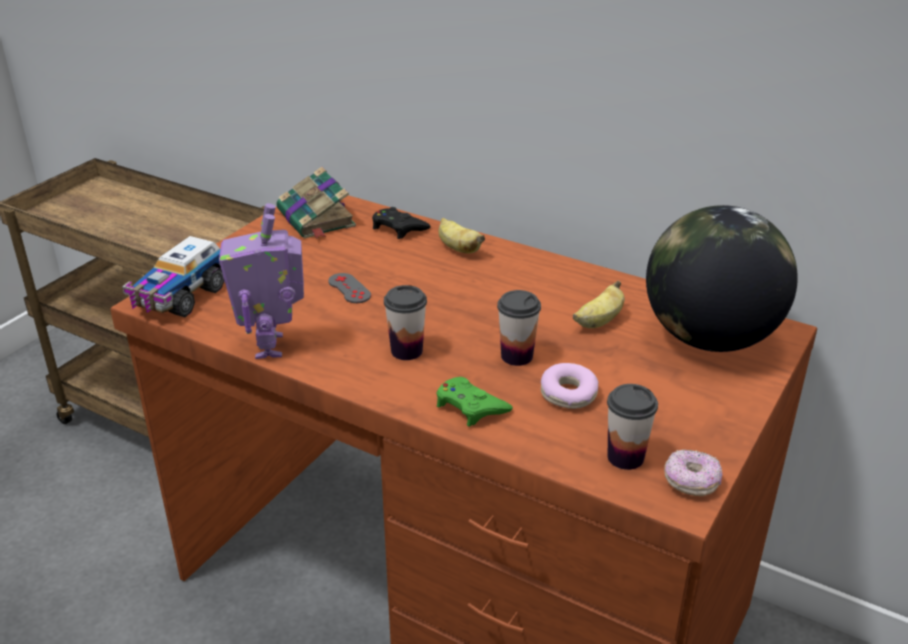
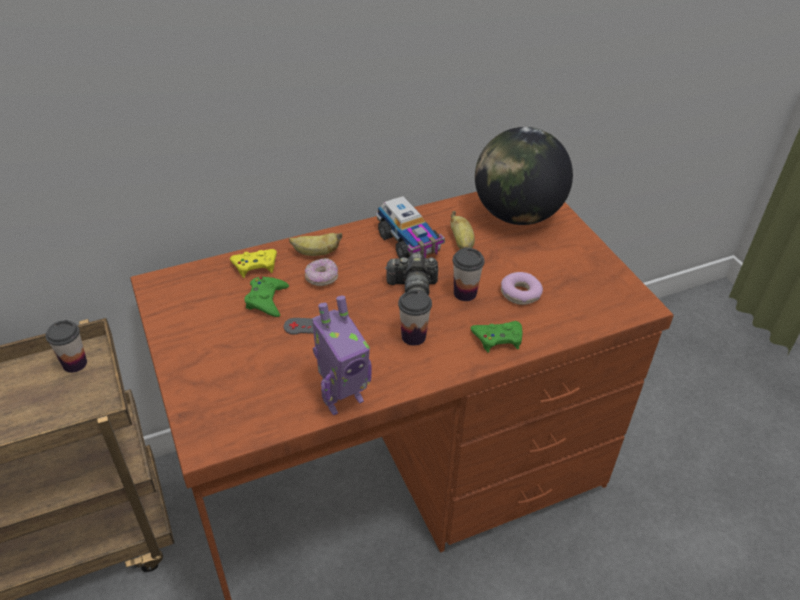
camera: 55 degrees left, 10 degrees up
(179, 297) = (217, 424): toy truck -> toy truck (409, 243)
(272, 346) = (342, 399): toy robot -> toy robot turned 60 degrees counterclockwise
(317, 219) = (190, 298): book -> none
(359, 253) = (266, 300): none -> green game controller
(398, 228) = (255, 265): black game controller -> yellow game controller
(481, 321) = (413, 287): none -> camera
(625, 457) = (593, 304): cup -> cup (75, 363)
(691, 483) = (630, 293): donut -> donut (322, 278)

